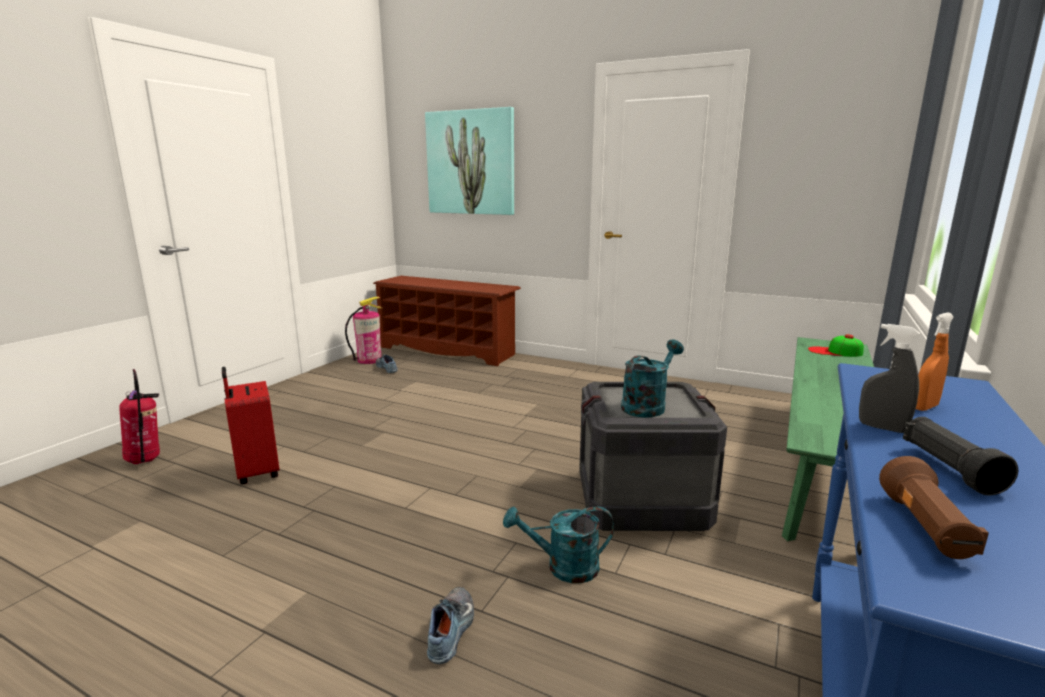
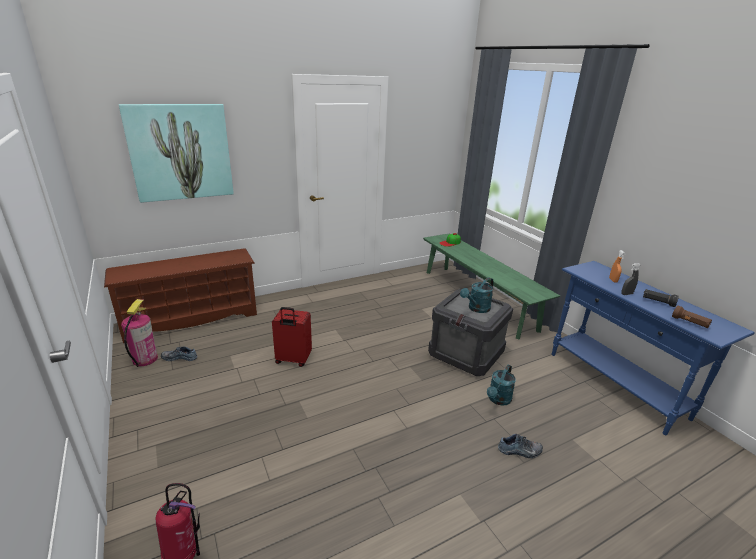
camera: 55 degrees left, 10 degrees up
(256, 472) = (291, 483): red suitcase -> red suitcase (293, 360)
(452, 630) = (520, 451): shoe -> shoe turned 135 degrees clockwise
(647, 405) = (476, 309): turquoise watering can -> turquoise watering can turned 120 degrees counterclockwise

